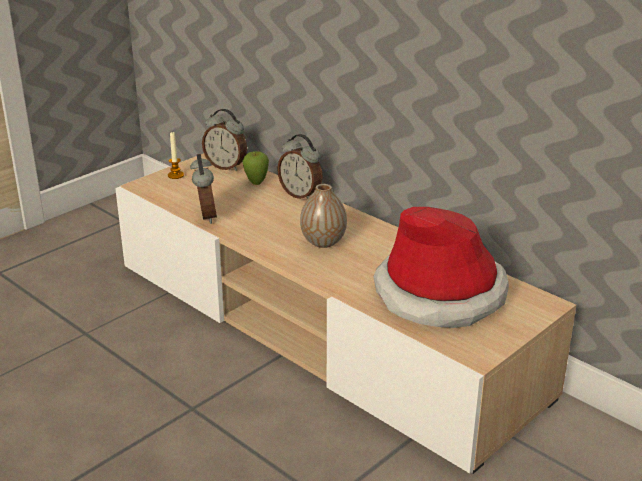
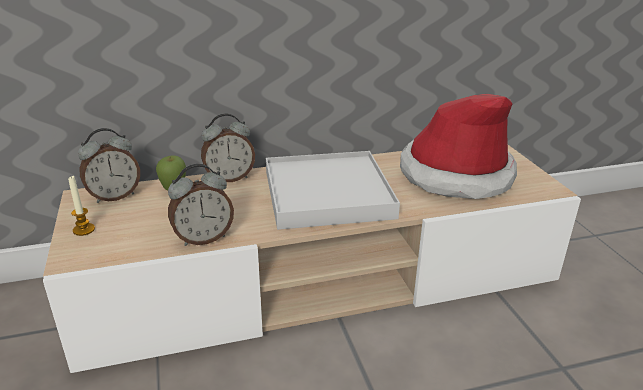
camera: 60 degrees left, 0 degrees up
(205, 216) = (203, 238): alarm clock -> alarm clock turned 135 degrees clockwise
(323, 242) = (328, 194): vase -> white tray

